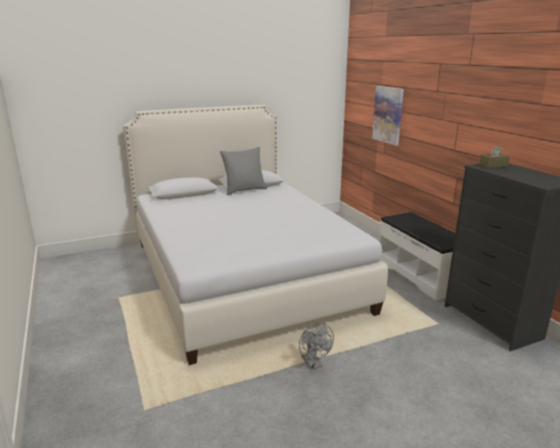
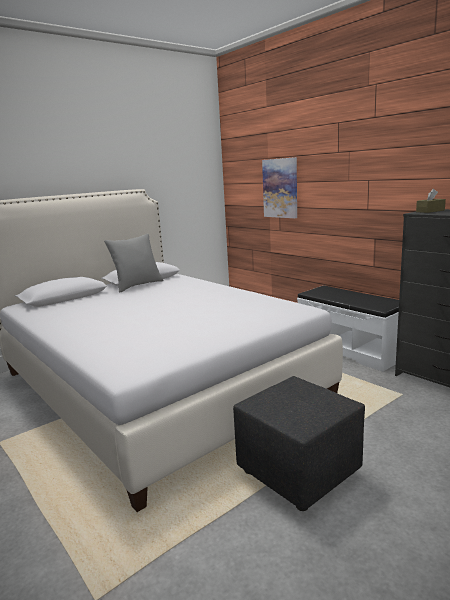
camera: 15 degrees left, 5 degrees down
(314, 364) = (298, 471): grey fan -> black ottoman

